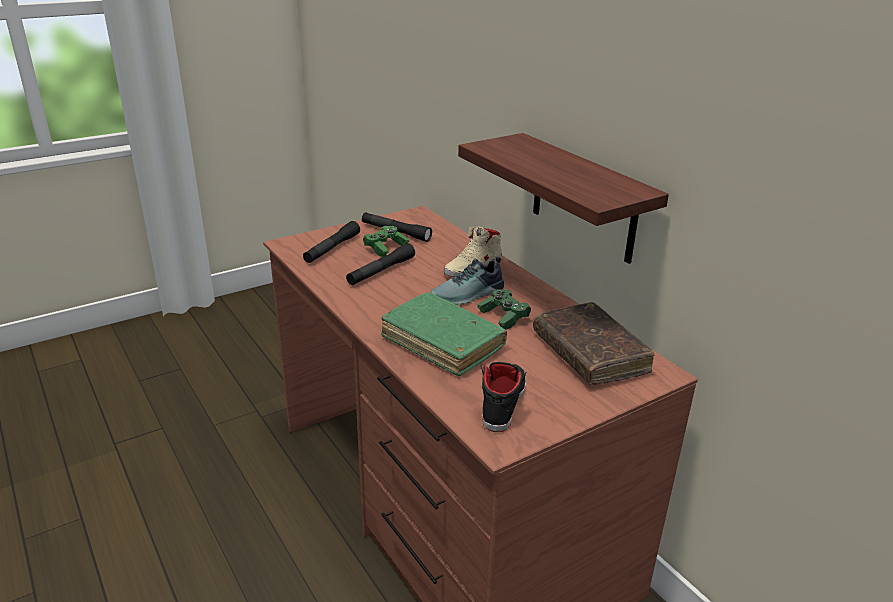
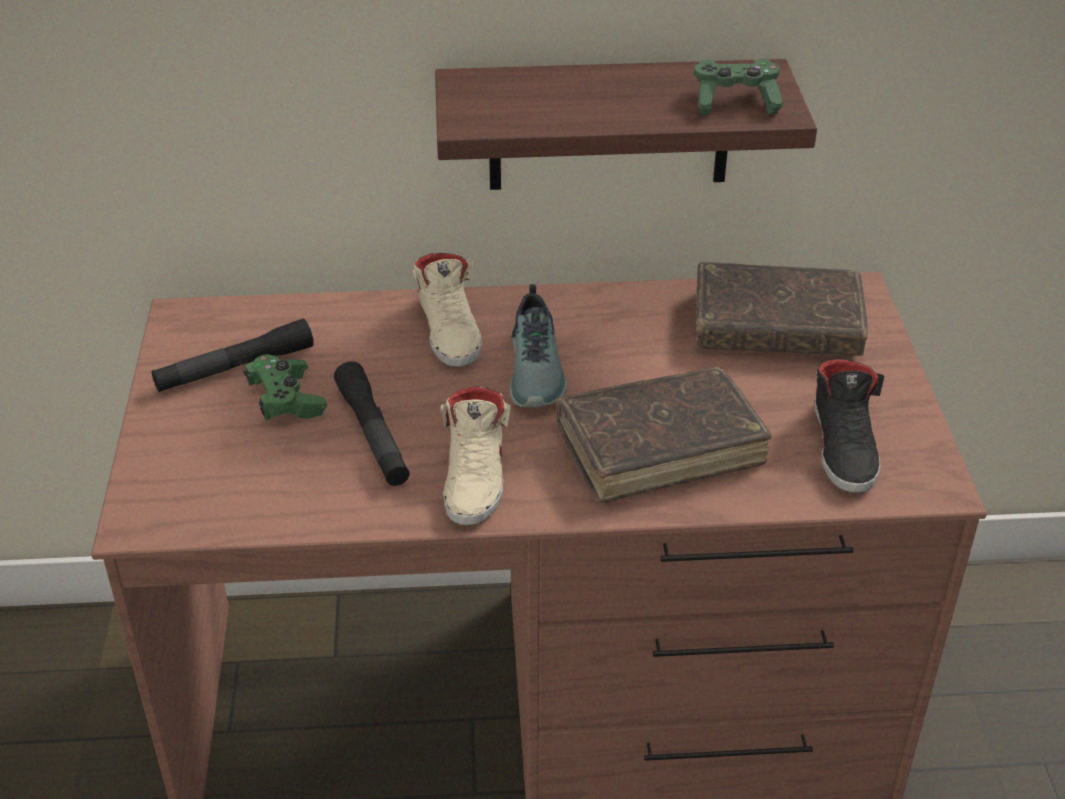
camera: 60 degrees left, 10 degrees up
(332, 248) = (225, 467): black flashlight -> none
(374, 301) = (476, 477): none -> beige shoe
(442, 343) = (659, 447): green book -> brown book
(502, 401) = (844, 447): black shoe -> black shoe turned 135 degrees counterclockwise
(503, 316) = (627, 361): green game controller -> green game controller (735, 102)

